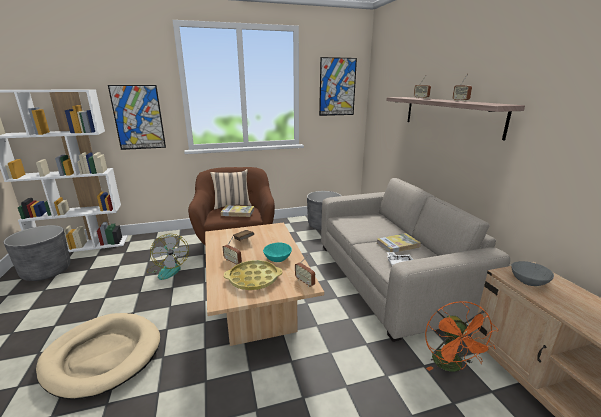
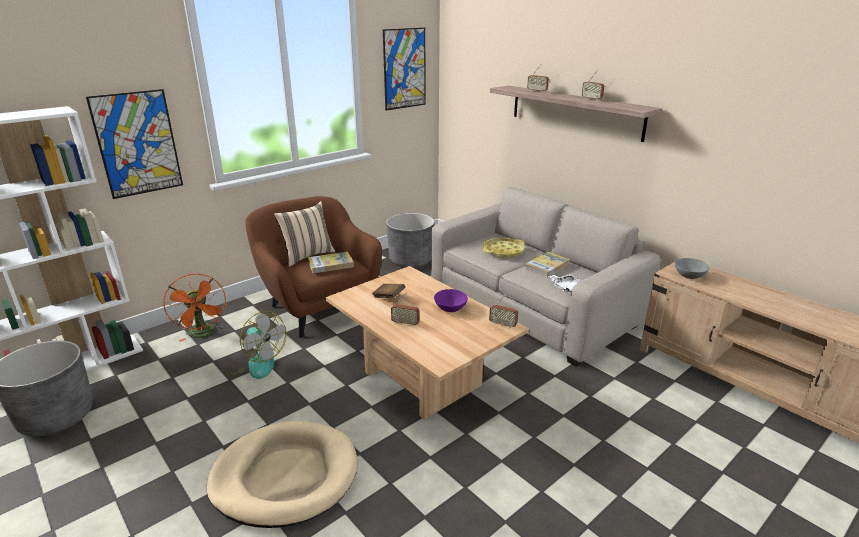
camera: 25 degrees left, 5 degrees up
(253, 279) = (449, 334): yellow tray -> yellow tray (503, 251)
(278, 258) = (450, 308): turquoise bowl -> purple bowl
(451, 366) = (635, 371): orange fan -> orange fan (203, 334)

